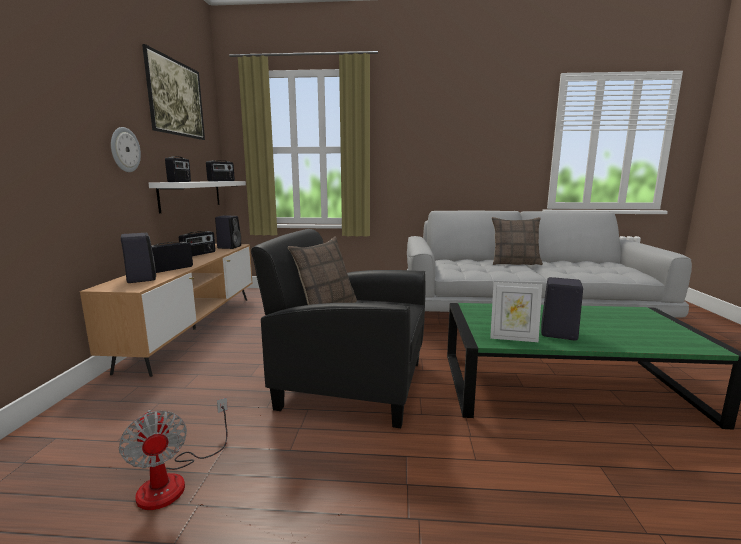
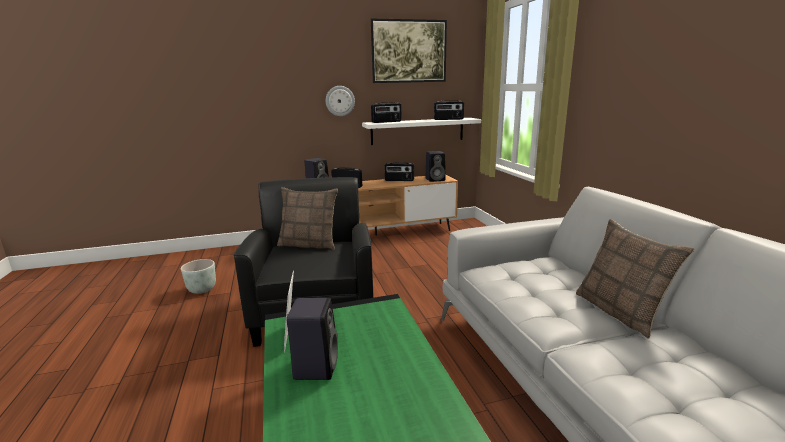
camera: 70 degrees right, 5 degrees up
(174, 480) = (202, 290): fan -> grey planter

